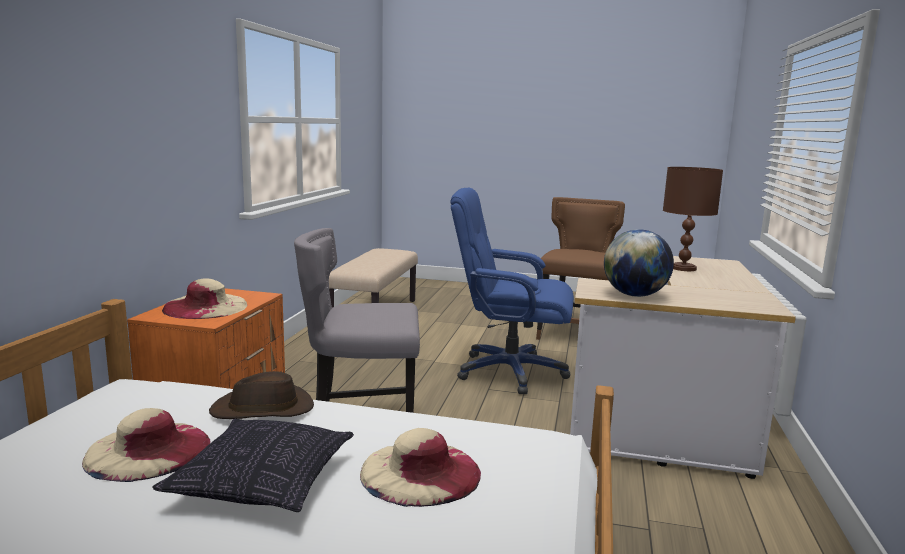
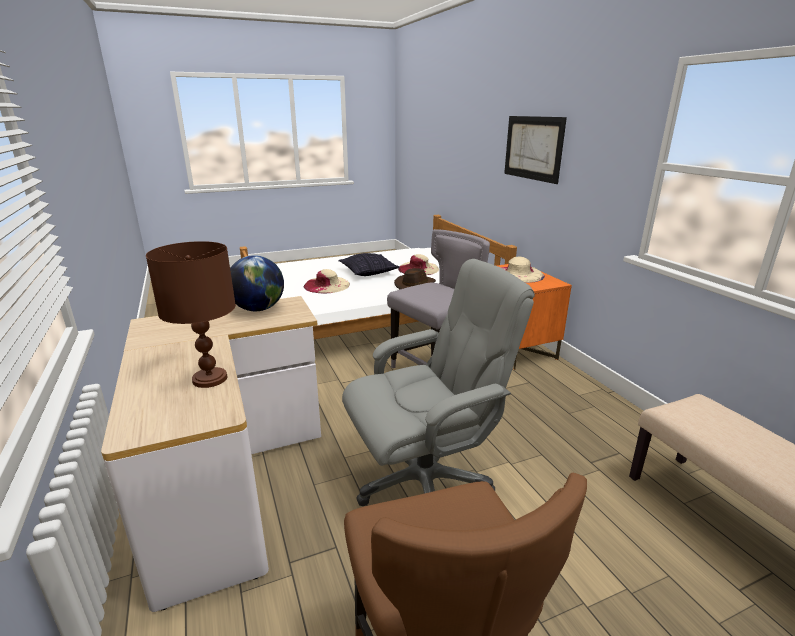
camera: 145 degrees right, 10 degrees up
(93, 111) = (533, 148): none -> picture
(509, 372) = (425, 482): blue office chair -> grey office chair

